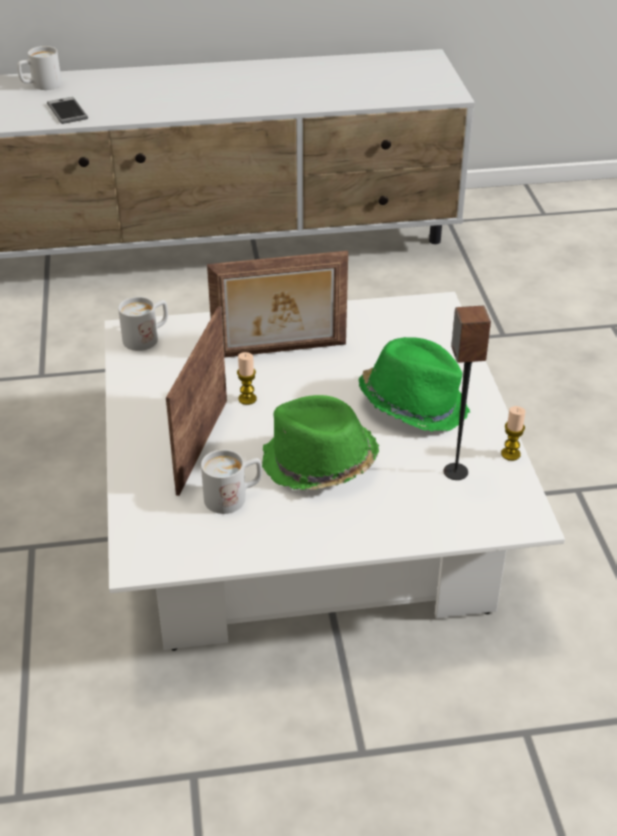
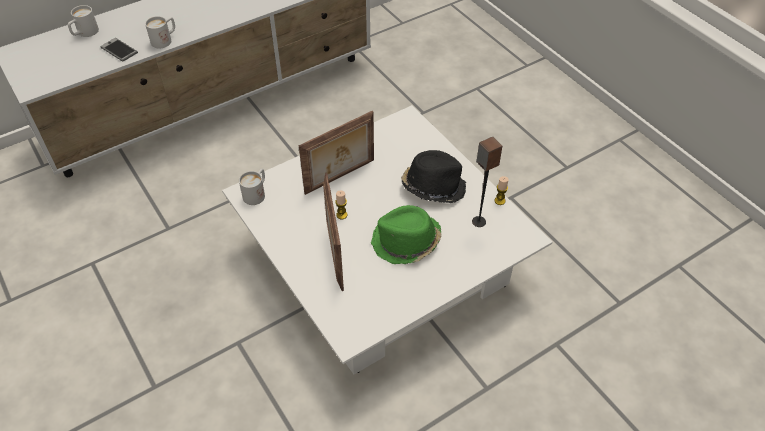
camera: 25 degrees left, 10 degrees up
(234, 497) = (374, 280): white mug -> white mug (165, 40)
(414, 403) = (433, 186): green hat -> black hat

